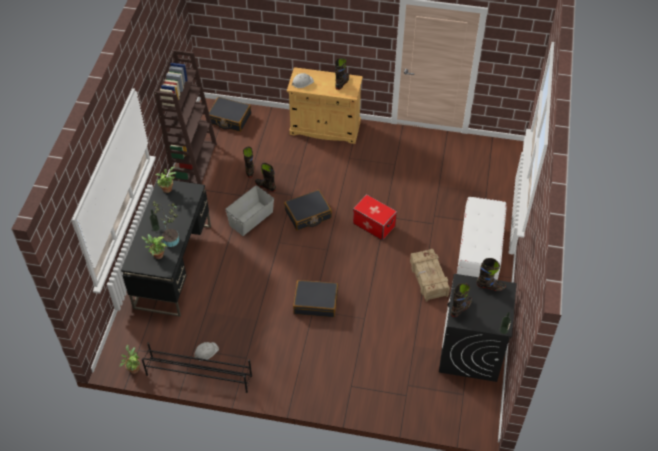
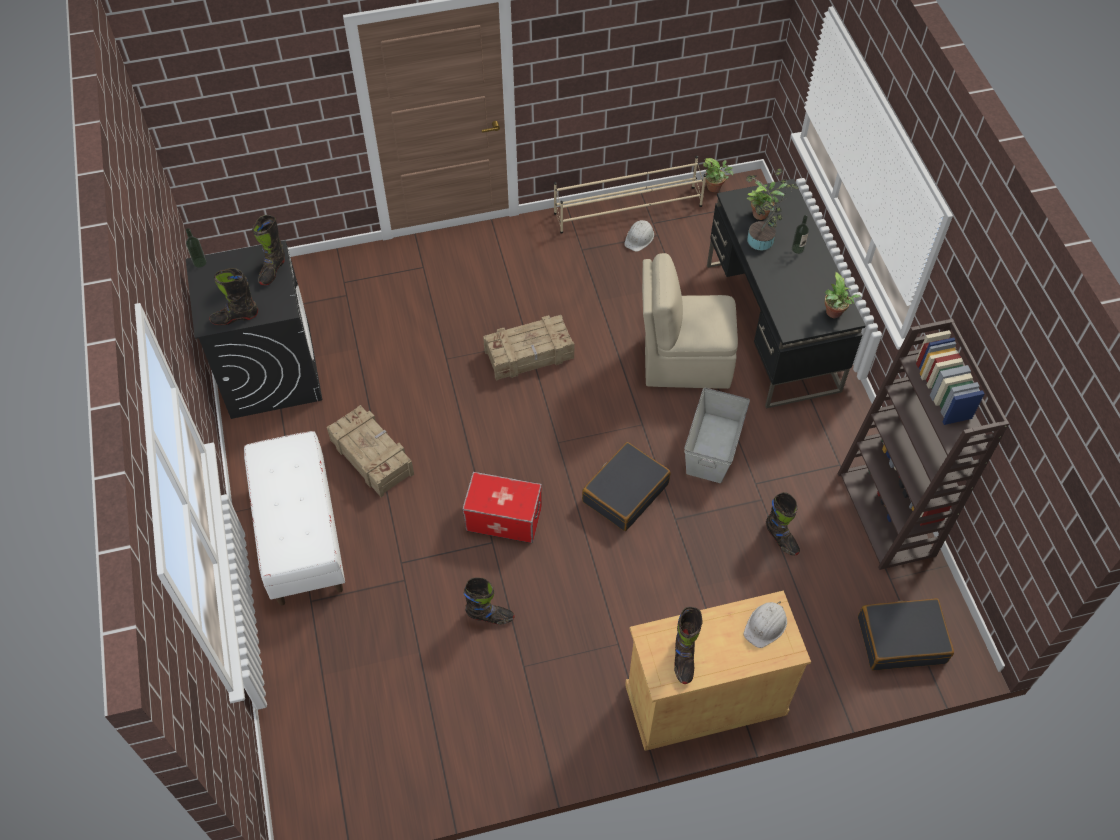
camera: 155 degrees right, 5 degrees up
(198, 375) = (629, 210): black shoe rack -> beige shoe rack
(234, 266) = (684, 361): none -> beige chair
(265, 186) = (730, 517): black boot -> black boot (490, 616)
(316, 302) = (530, 355): black suitcase -> crate

